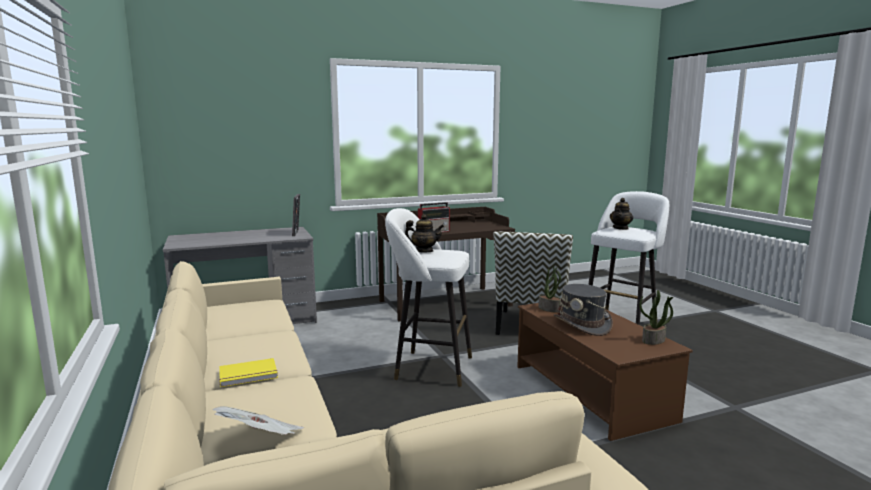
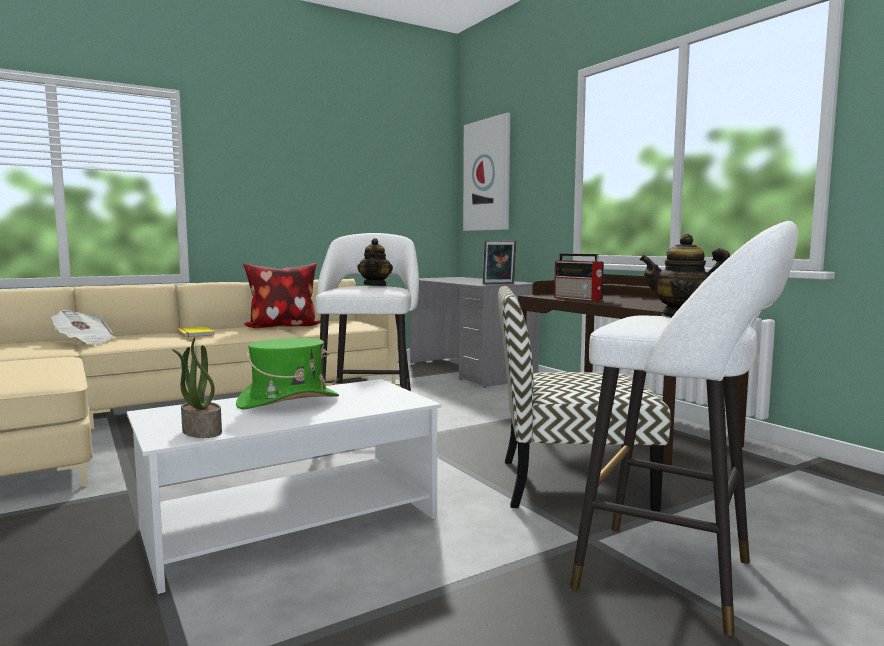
camera: 80 degrees right, 5 degrees down
(207, 129) = (488, 175): none -> picture
(230, 334) = (282, 326): none -> pillow
(550, 309) = (366, 389): potted plant -> none
(582, 325) = (288, 401): grey hat -> green hat
(590, 391) = (293, 522): brown coffee table -> white coffee table

